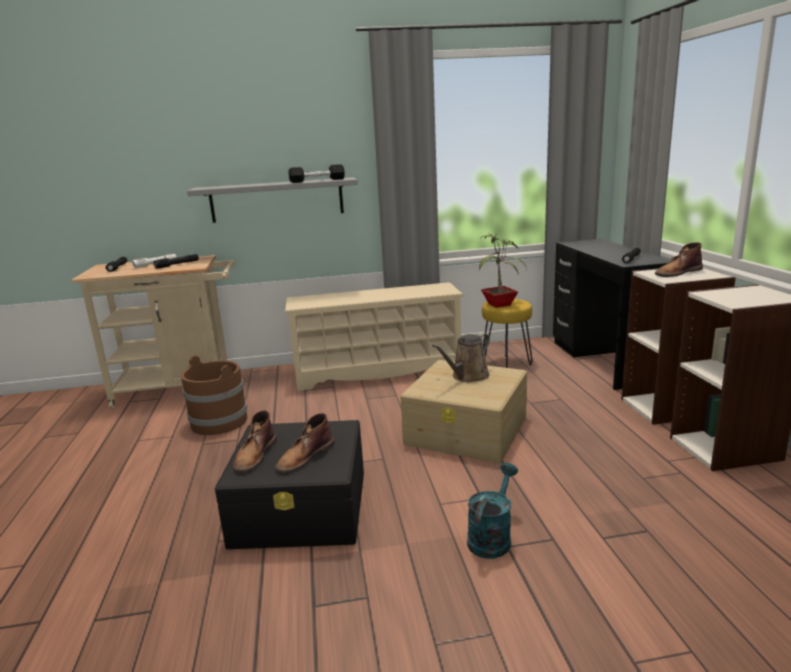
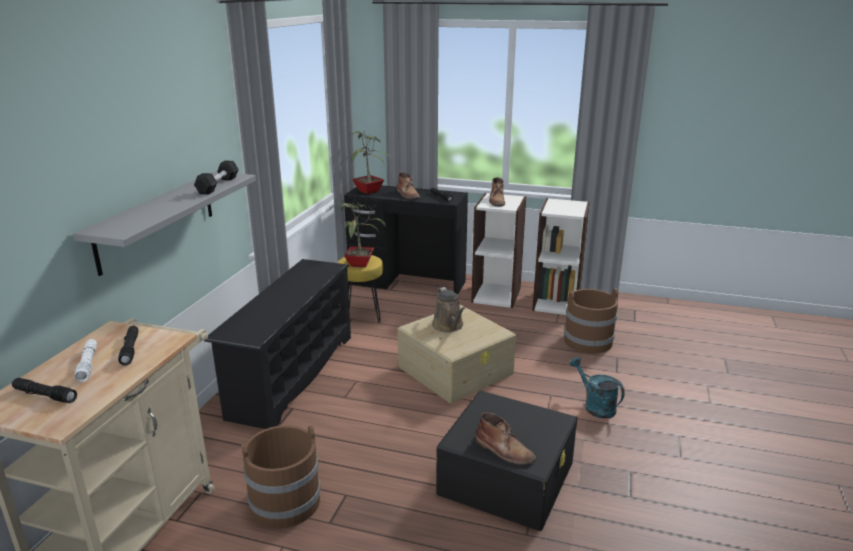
camera: 65 degrees left, 5 degrees up
(304, 456) = (526, 426): brown boot -> brown boot (407, 194)
(378, 371) = (291, 375): beige shoe rack -> black shoe rack
(585, 243) = (369, 191): none -> potted plant
(654, 496) = (588, 341): none -> brown bucket

